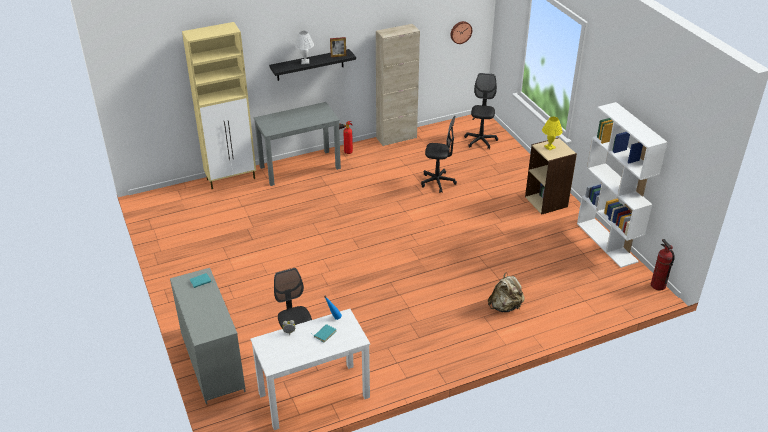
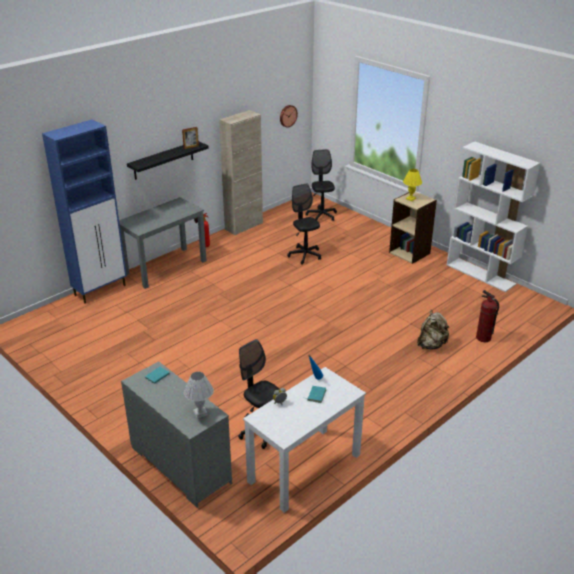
camera: 20 degrees left, 5 degrees down
(231, 179) = (101, 290): beige cabinet -> blue cabinet
(305, 62) = (161, 156): white table lamp -> white table lamp (200, 413)
(437, 182) = (305, 255): black office chair -> black office chair turned 105 degrees counterclockwise
(658, 285) = (544, 299): fire extinguisher -> fire extinguisher (483, 338)

